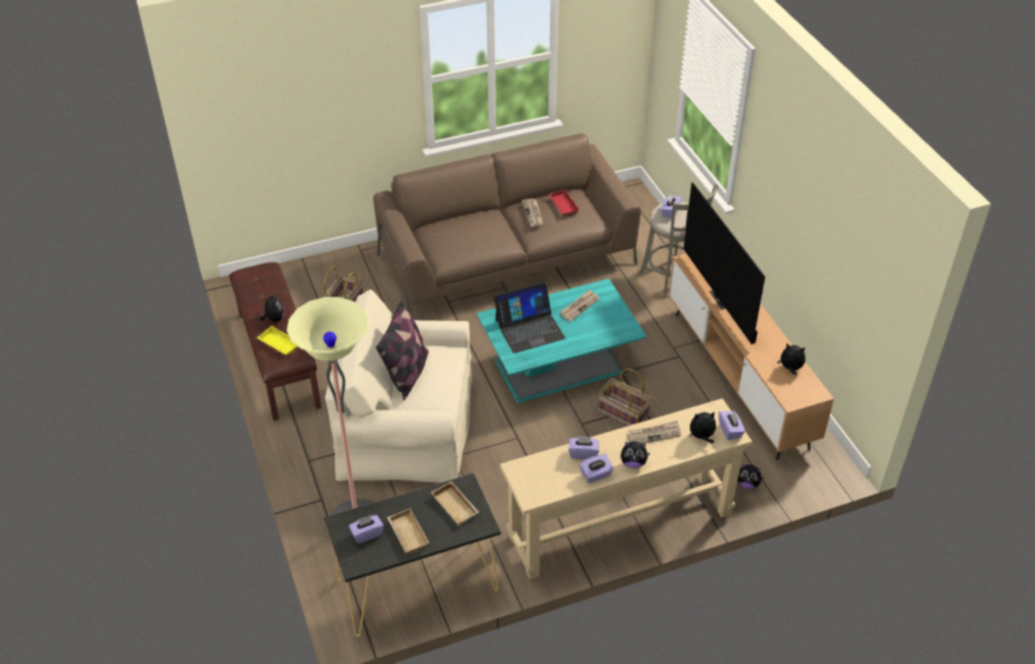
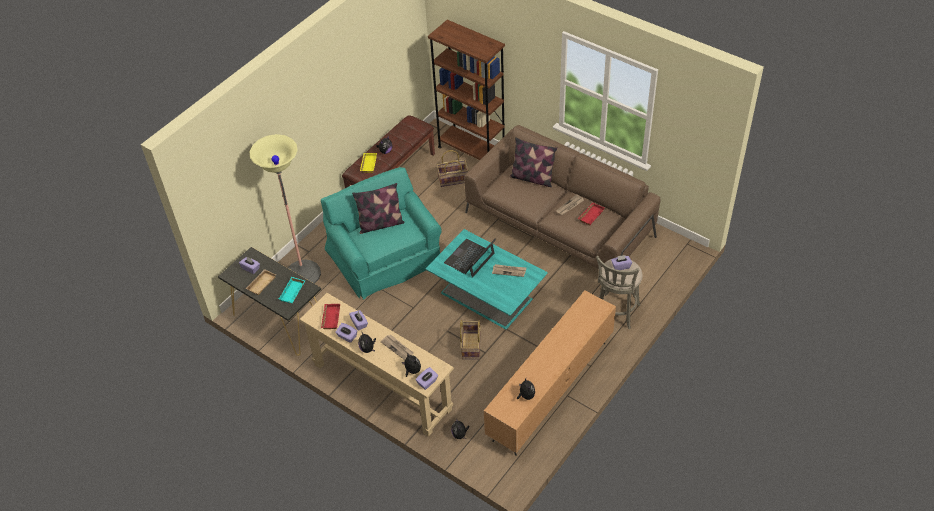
camera: 60 degrees right, 5 degrees up
(316, 272) = (471, 151): none -> brown bookcase
(407, 427) = (384, 256): beige armchair -> turquoise armchair
(456, 506) = (293, 292): beige tray -> turquoise tray
(459, 221) = (532, 178): none -> pillow
(529, 329) = (470, 258): laptop -> laptop turned 90 degrees clockwise
(548, 478) = (330, 317): none -> red tray
(724, 298) = (565, 333): television -> none

